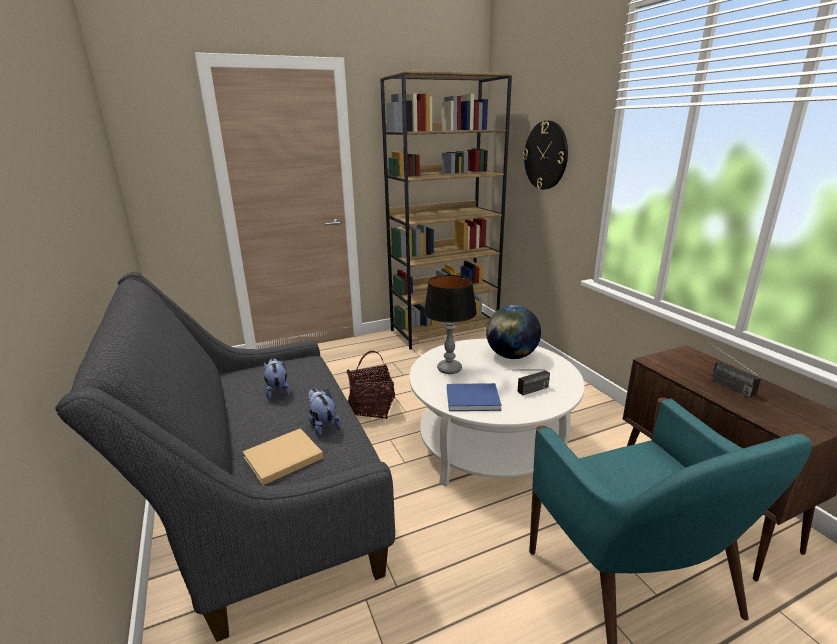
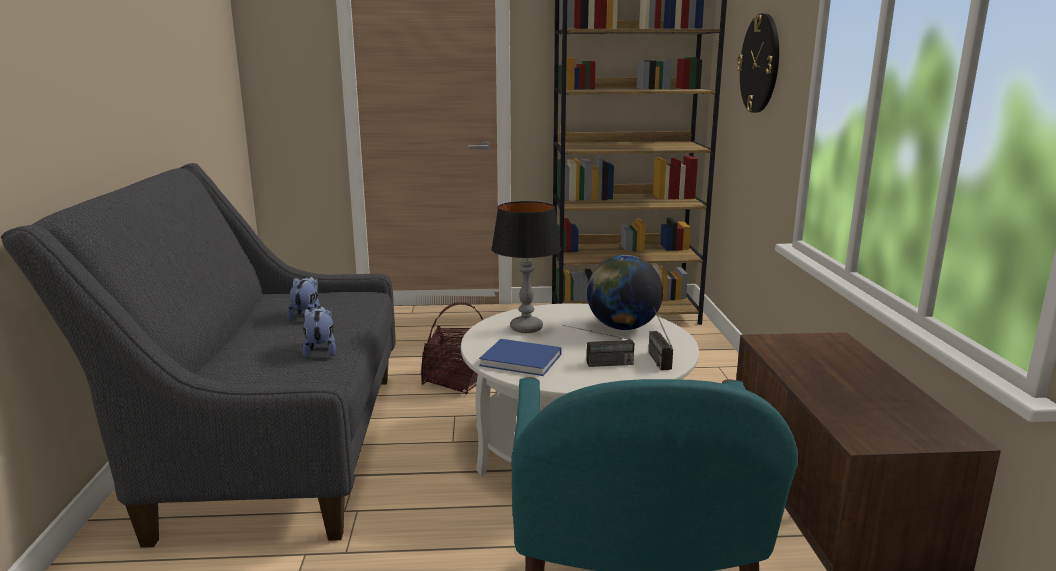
camera: 20 degrees right, 5 degrees down
(281, 458) = (252, 369): beige book -> none
(721, 383) = (834, 375): radio -> radio (655, 356)

